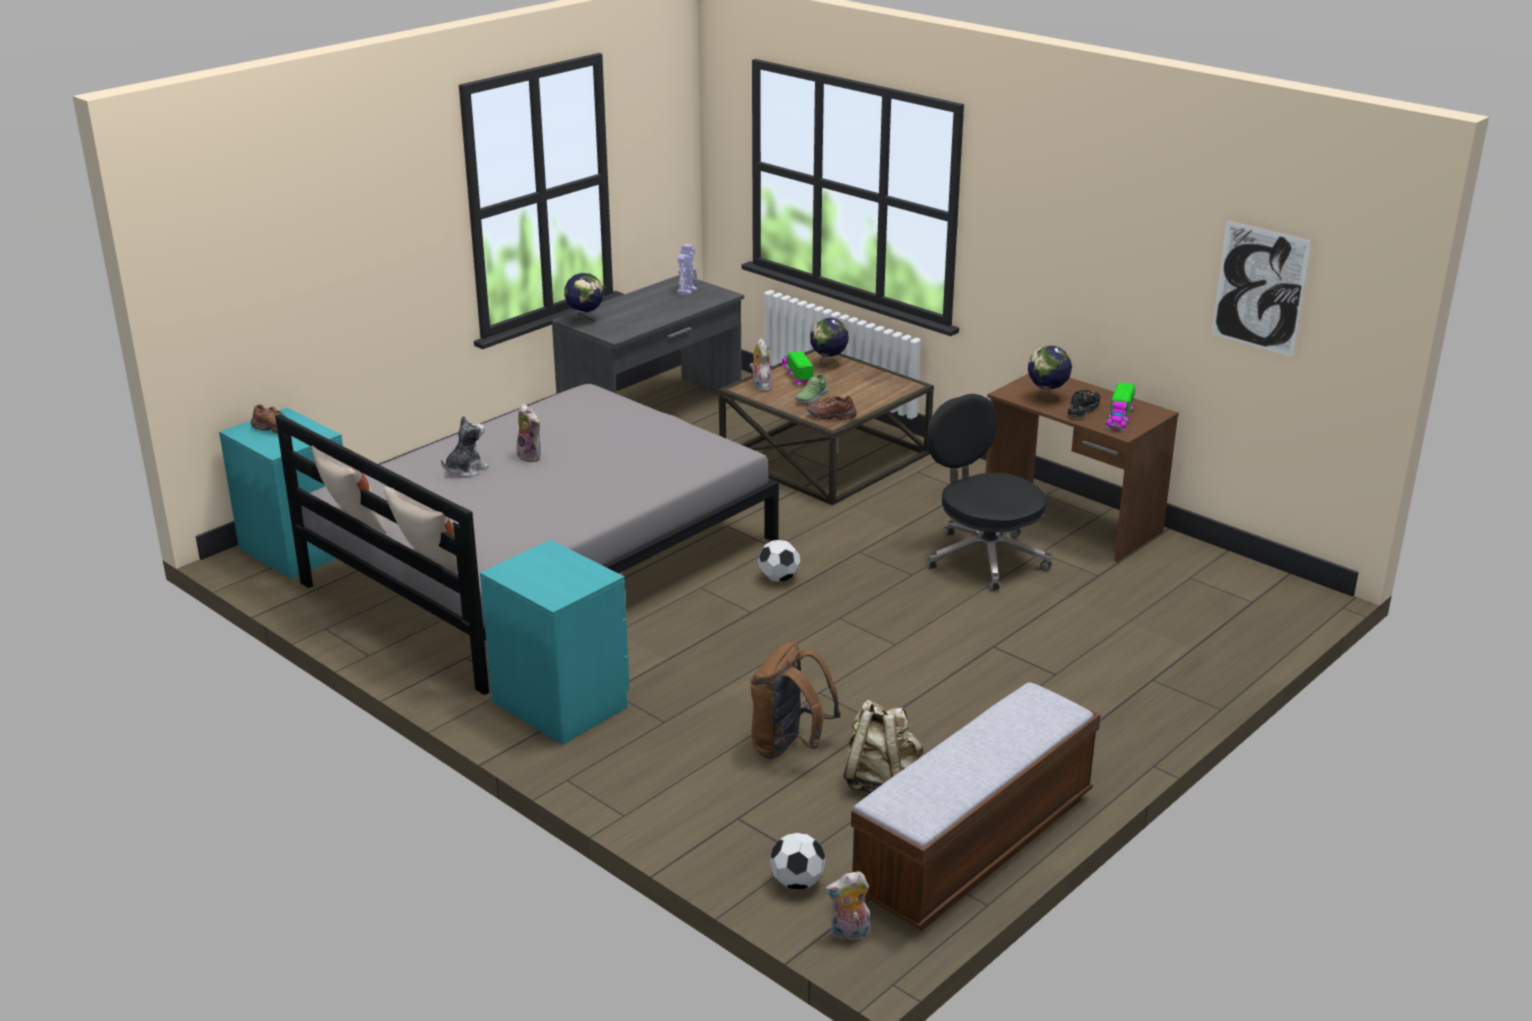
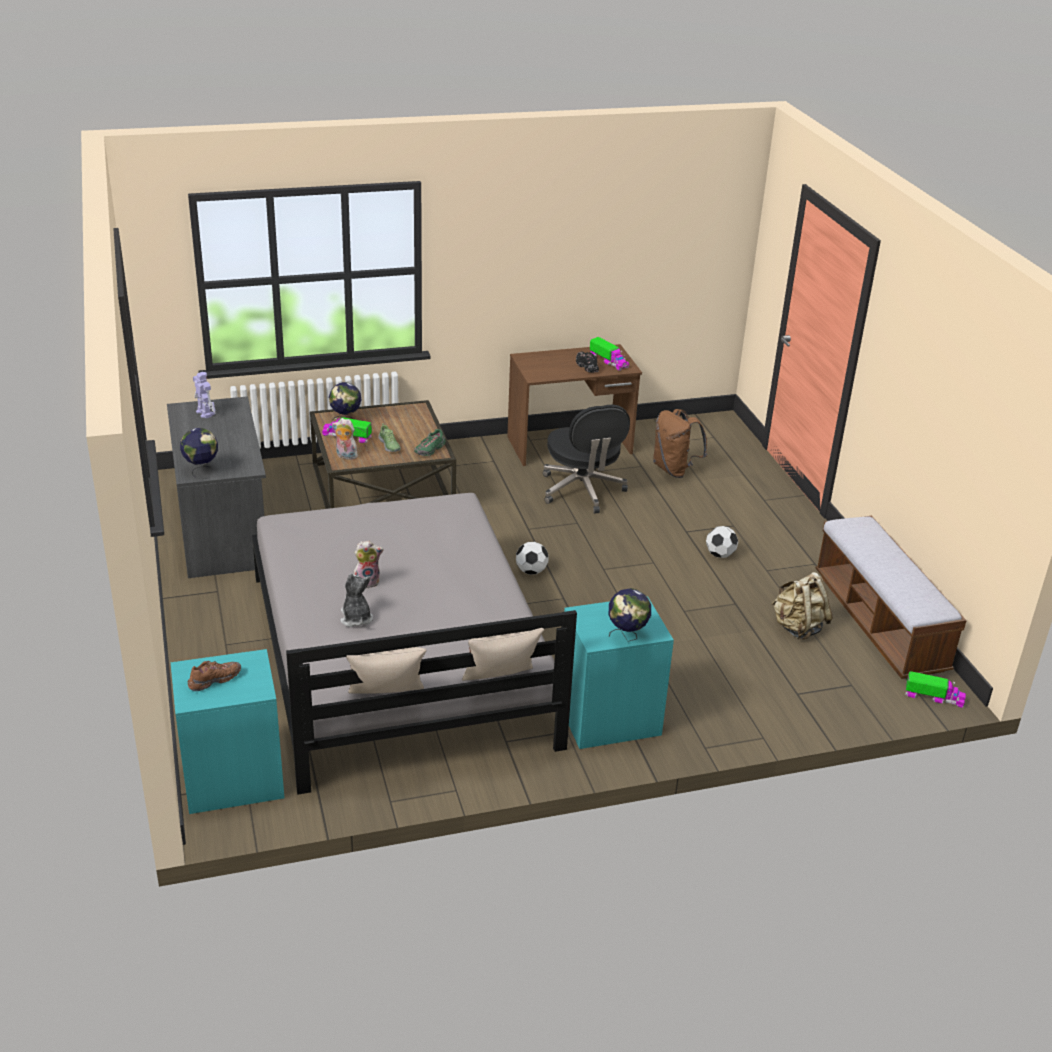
camera: 60 degrees left, 5 degrees up
(789, 747) = (735, 645): brown backpack -> brown backpack (674, 470)
(797, 882) = (875, 696): football -> football (720, 555)
(831, 417) = (430, 450): brown shoe -> green shoe
(849, 934) = (934, 697): plush toy -> toy truck
(984, 557) = (582, 491): black office chair -> black office chair turned 105 degrees counterclockwise
(1047, 398) = (557, 369): globe -> globe (627, 636)
(1260, 288) = (667, 244): picture -> none

